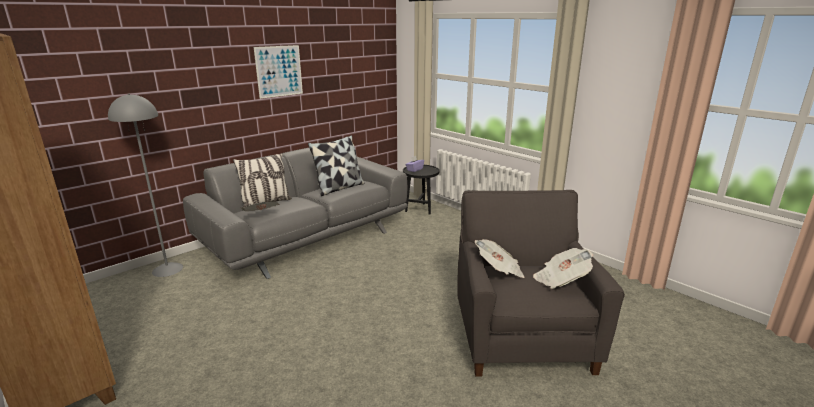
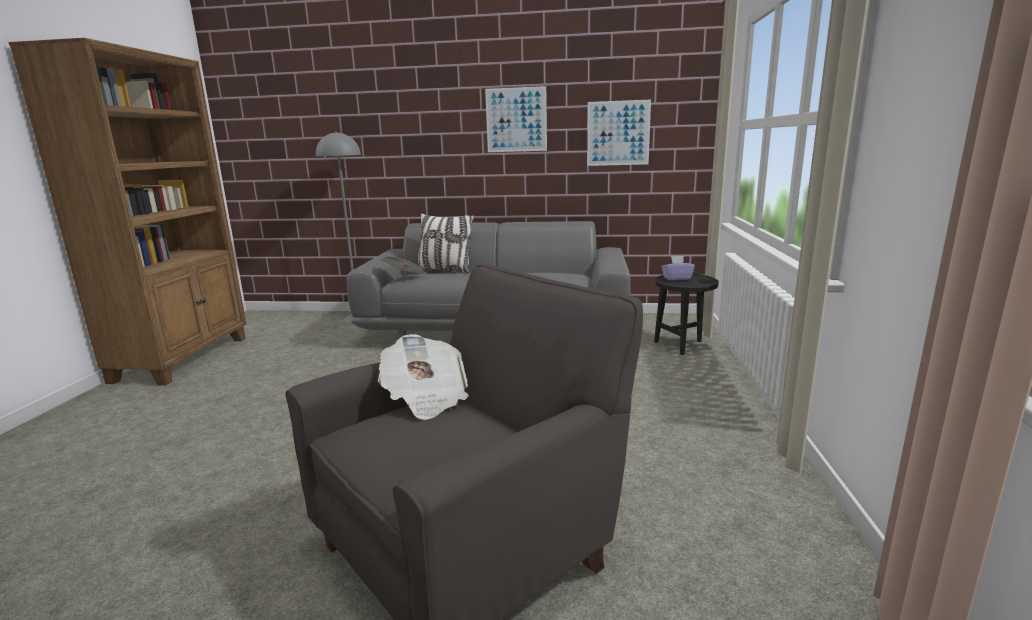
camera: 50 degrees right, 5 degrees down
(339, 188) = (533, 274): pillow -> none
(345, 77) = (618, 133): none -> picture
(561, 280) = (455, 450): newspaper -> none

